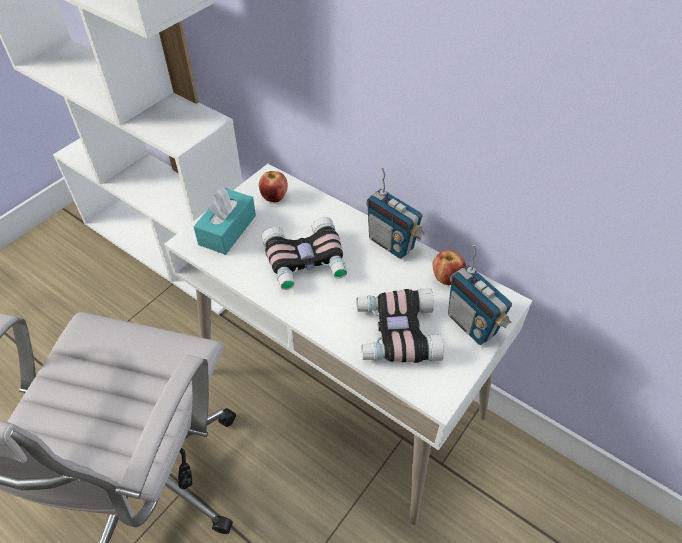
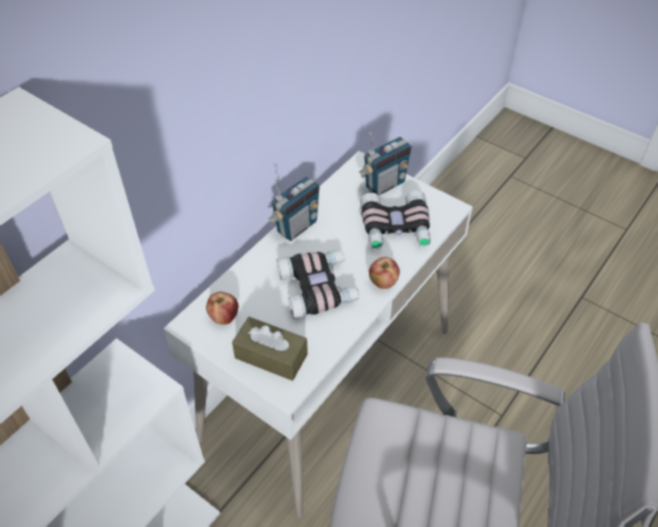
camera: 90 degrees left, 0 degrees up
(227, 230) = (271, 356): turquoise tissue box -> brown tissue box
(446, 278) = (337, 194): apple -> apple (383, 283)

